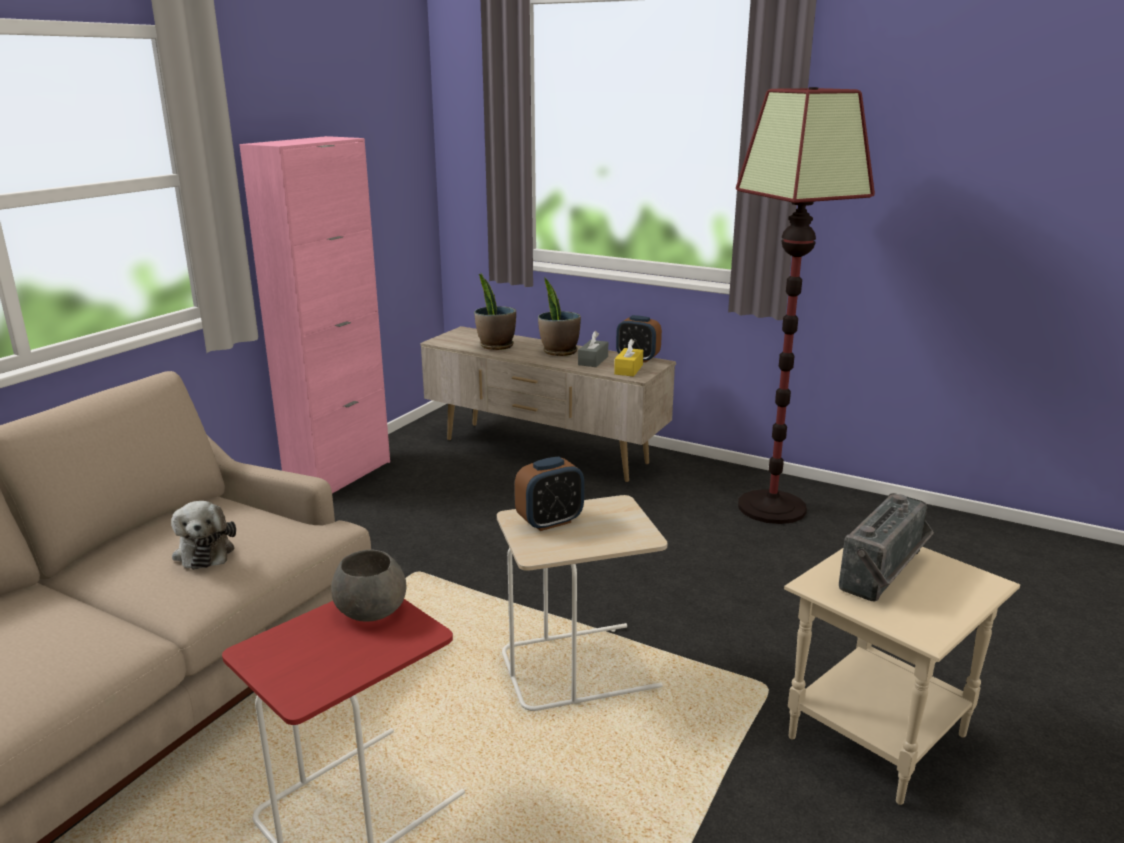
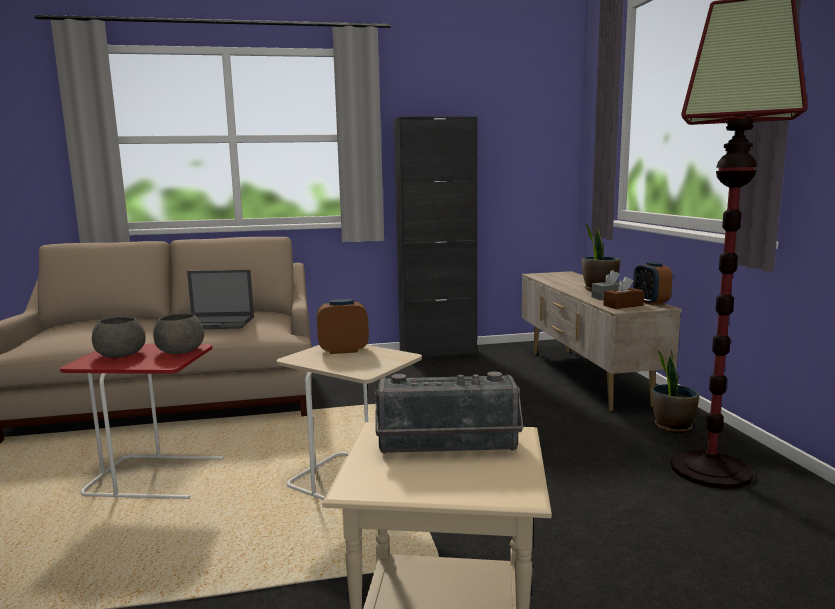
camera: 50 degrees right, 10 degrees down
(204, 551) = (217, 323): plush toy -> laptop
(306, 657) = (120, 354): none -> grey bowl
(339, 476) = (438, 353): pink cabinet -> black cabinet
(496, 346) = (563, 281): potted plant -> potted plant (672, 427)
(550, 522) = (343, 350): alarm clock -> alarm clock turned 150 degrees clockwise
(628, 369) = (623, 305): yellow tissue box -> brown tissue box

